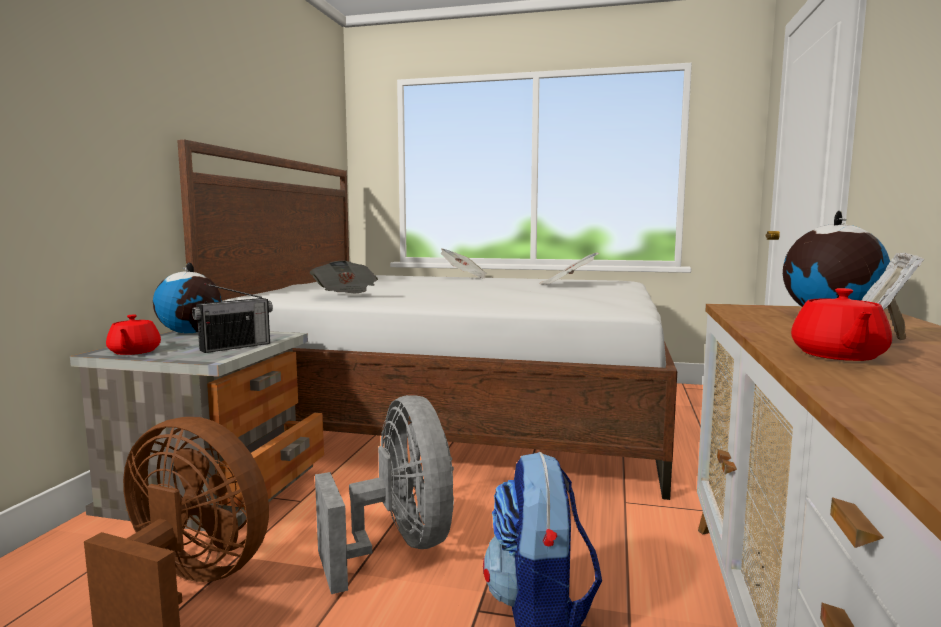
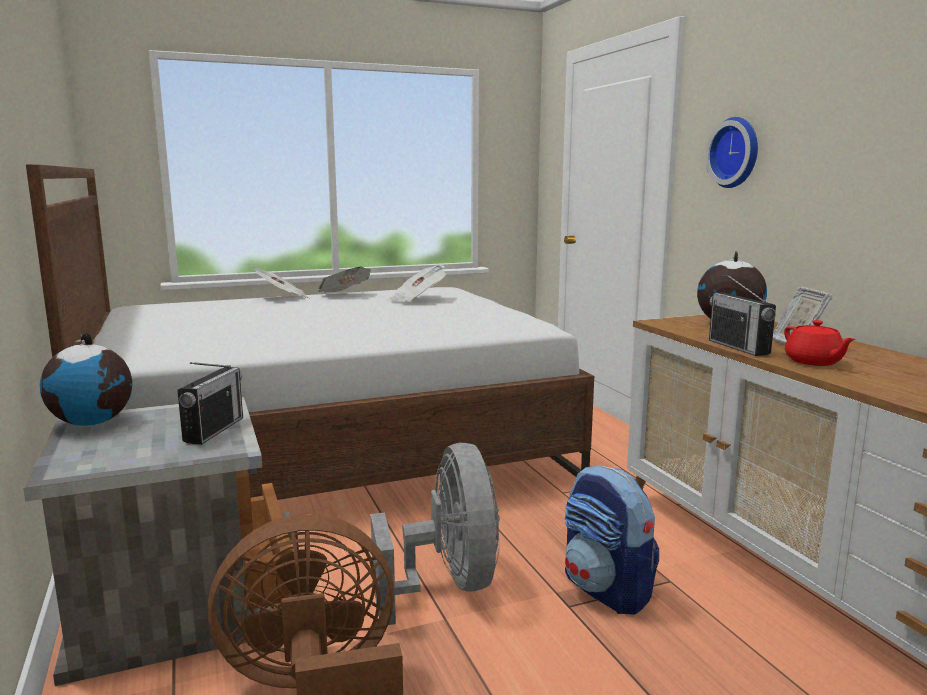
camera: 35 degrees left, 5 degrees up
(134, 352) = (103, 463): red teapot -> none
(346, 297) = (246, 346): newspaper -> newspaper (344, 295)
(399, 546) = (448, 585): grey fan -> grey fan turned 45 degrees clockwise
(765, 332) = (738, 347): none -> radio
(905, 87) = (736, 153): none -> wall clock

